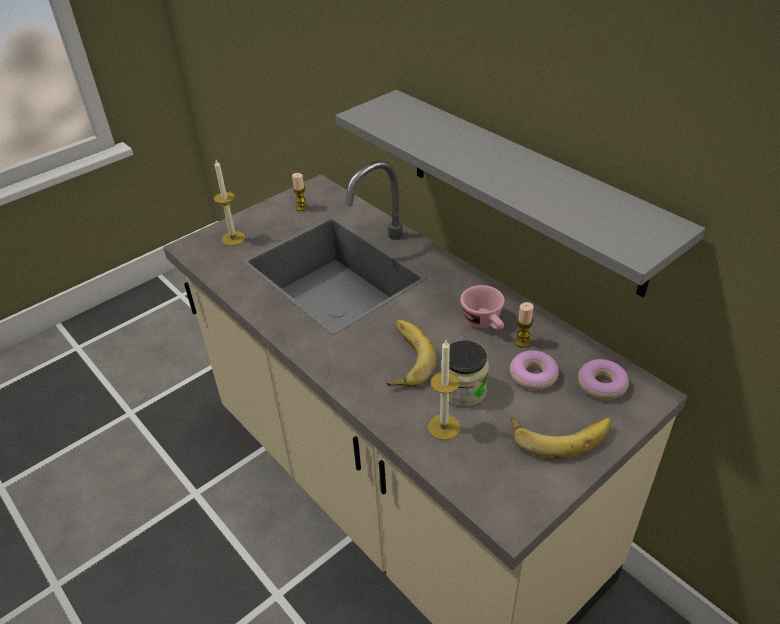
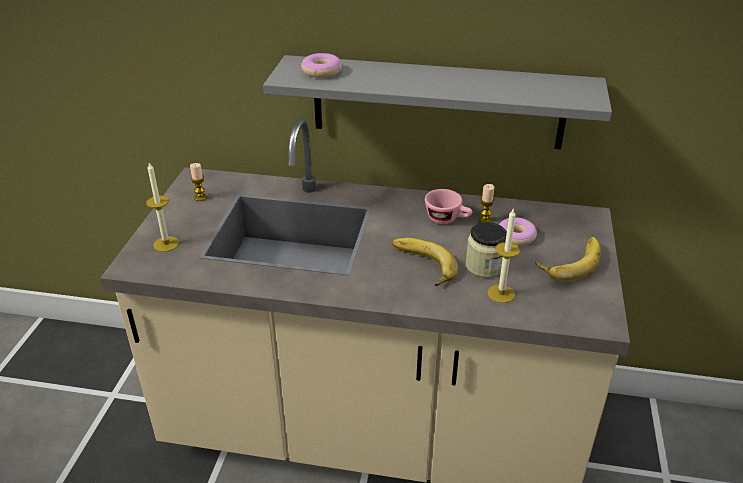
camera: 40 degrees left, 5 degrees down
(601, 384) = (560, 223): donut -> donut (321, 71)

